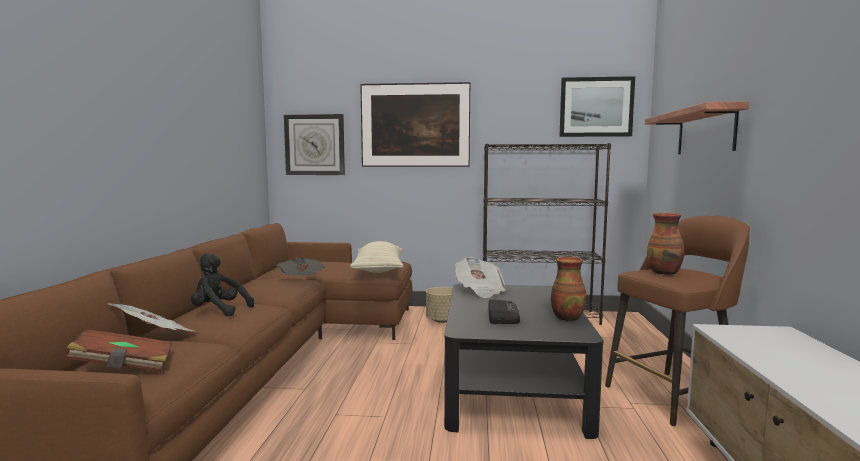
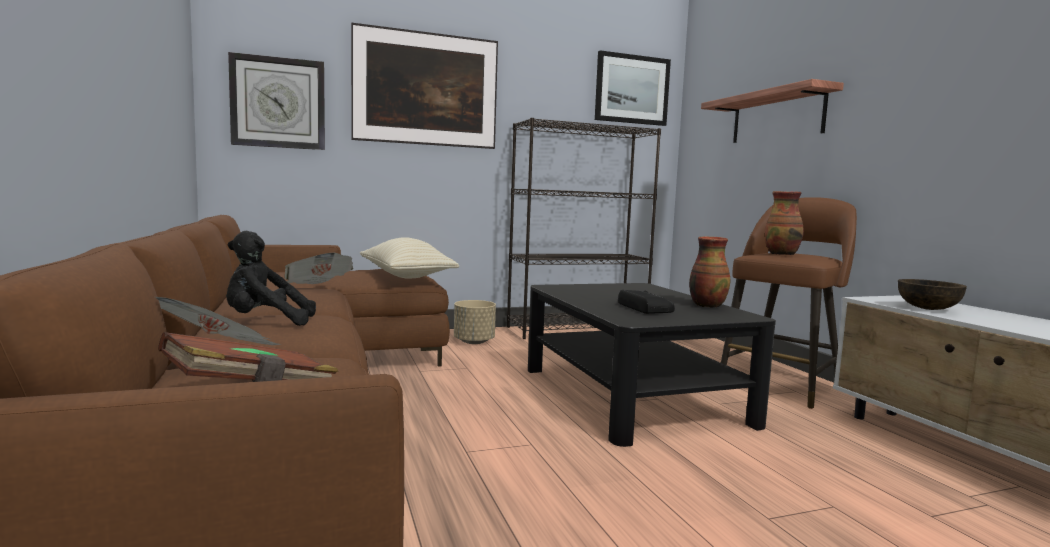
camera: 25 degrees left, 0 degrees up
(479, 291) = (572, 289): newspaper -> none
(759, 349) = (928, 308): none -> brown bowl

